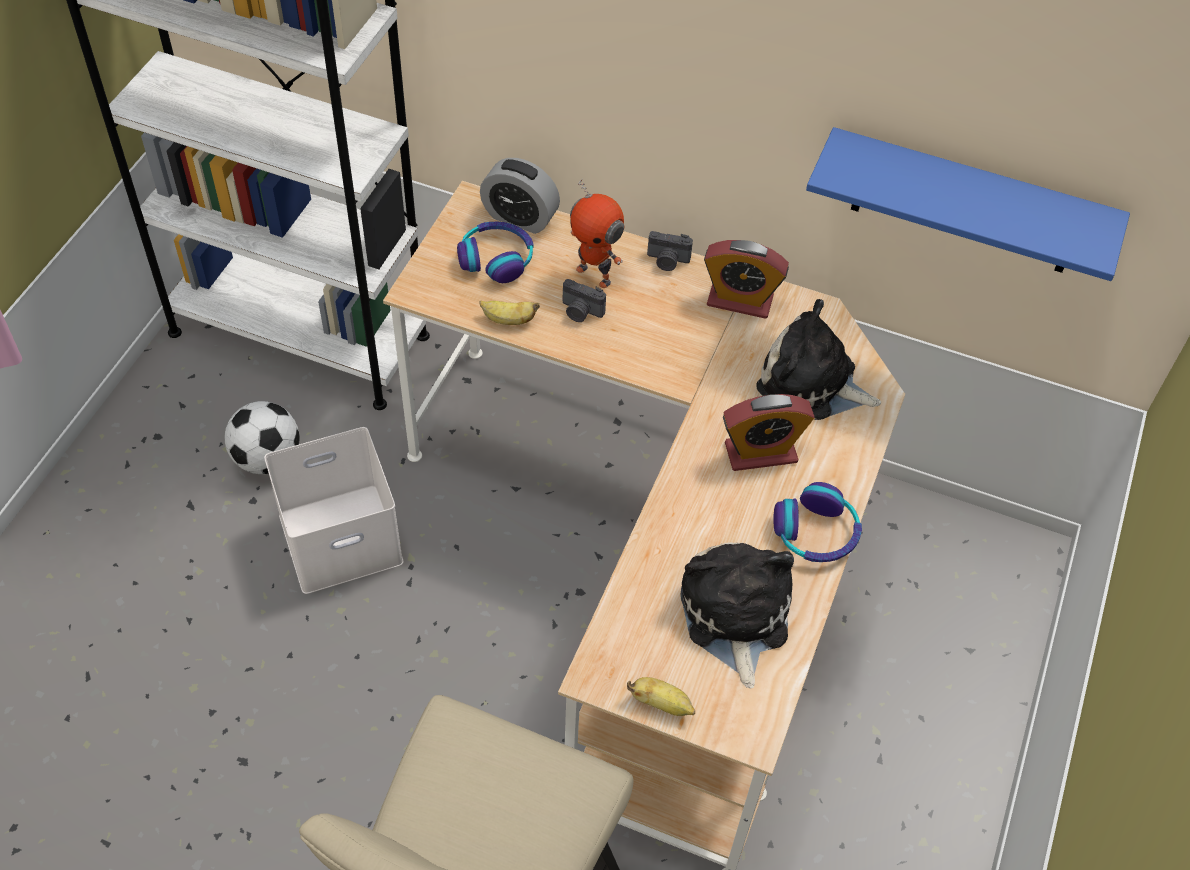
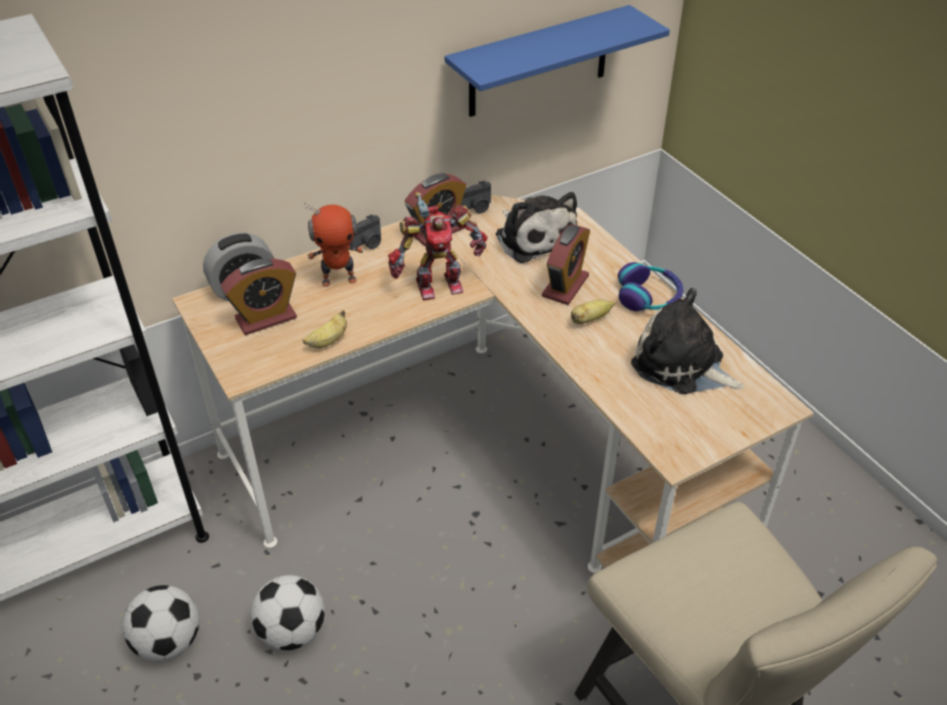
camera: 50 degrees left, 10 degrees down
(342, 536) = (292, 631): white storage box -> football
(496, 258) = (266, 318): headphones -> alarm clock
(580, 312) = (362, 303): camera -> camera (476, 207)
(661, 704) = (723, 436): banana -> banana (590, 319)
(662, 350) = (438, 284): none -> toy robot
(811, 383) = (534, 237): plush toy -> plush toy turned 90 degrees counterclockwise

